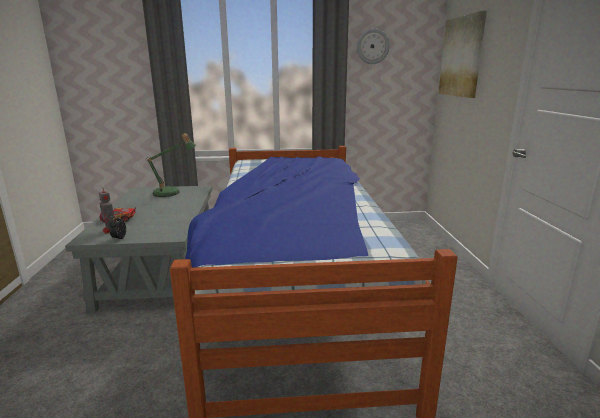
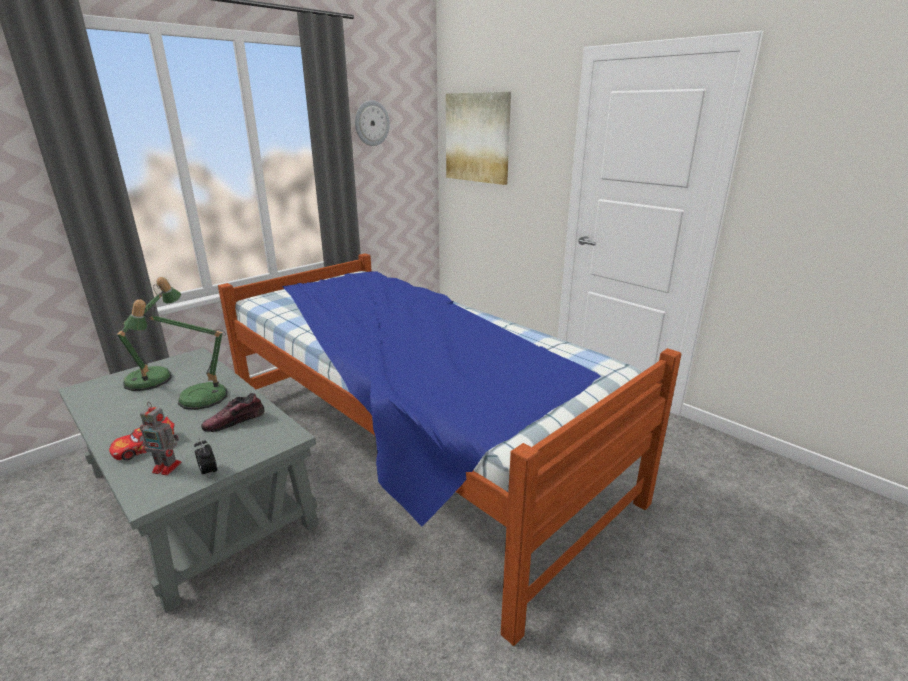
camera: 40 degrees left, 5 degrees up
(166, 221) = (235, 421): none -> shoe
(170, 206) = (195, 397): none -> table lamp

